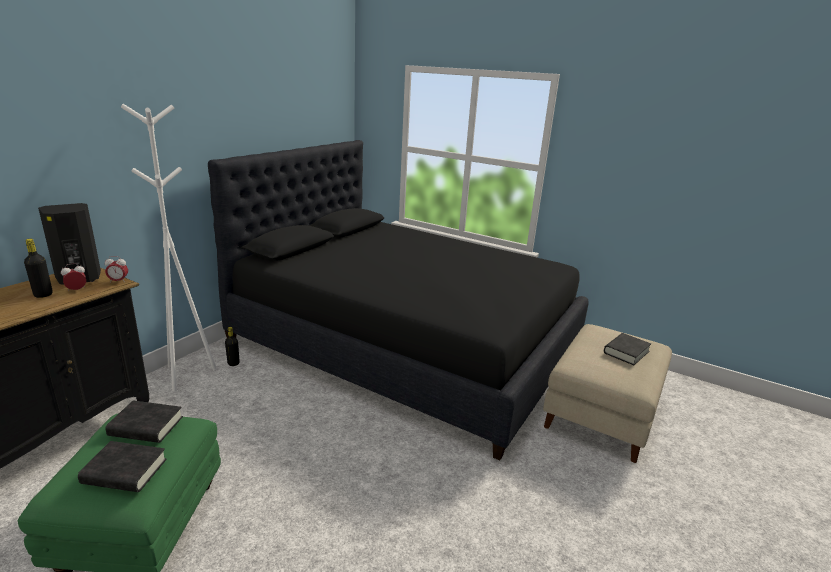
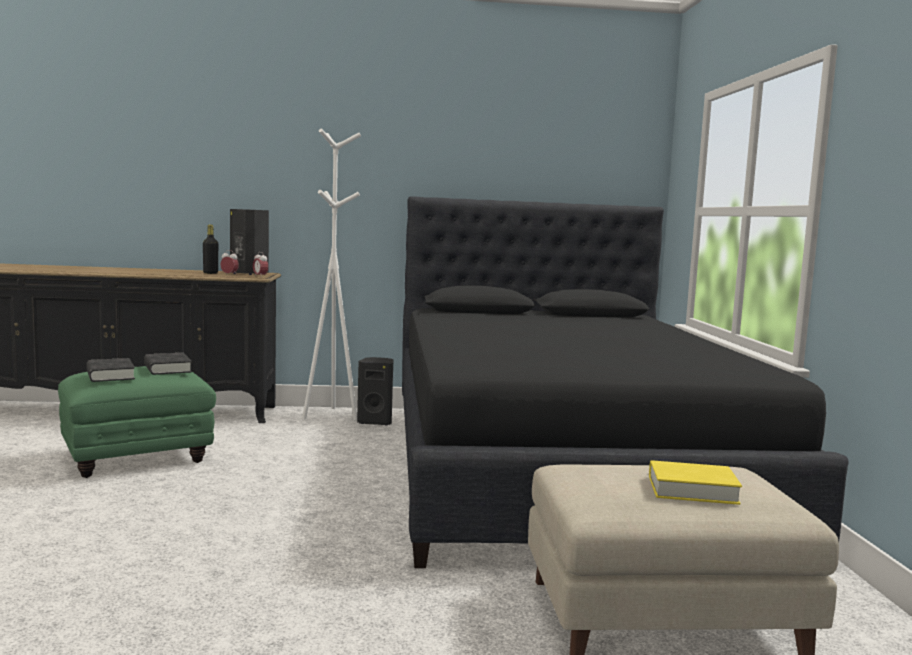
camera: 55 degrees right, 15 degrees down
(233, 363) = (376, 422): black bottle -> black speaker
(626, 352) = (692, 490): black book -> yellow book

